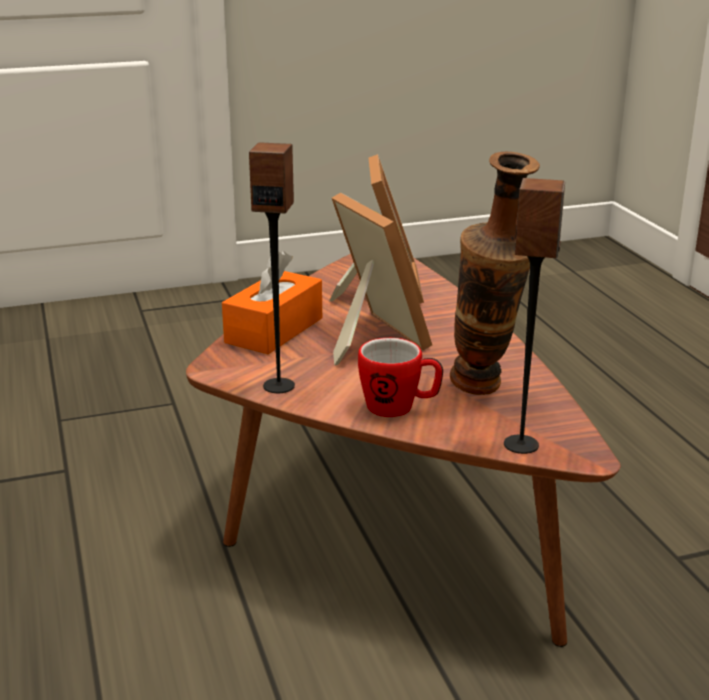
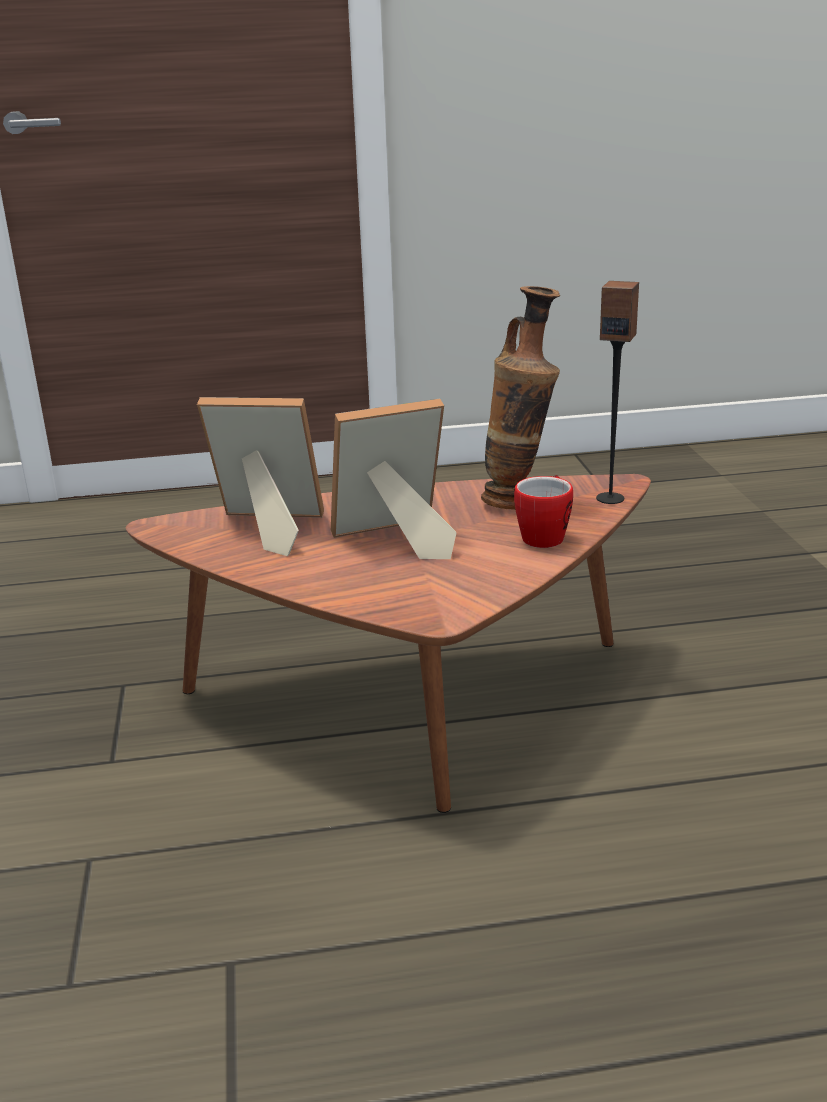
camera: 80 degrees left, 0 degrees up
(274, 330) = (354, 586): orange tissue box -> none
(279, 385) = (491, 585): speaker -> none

